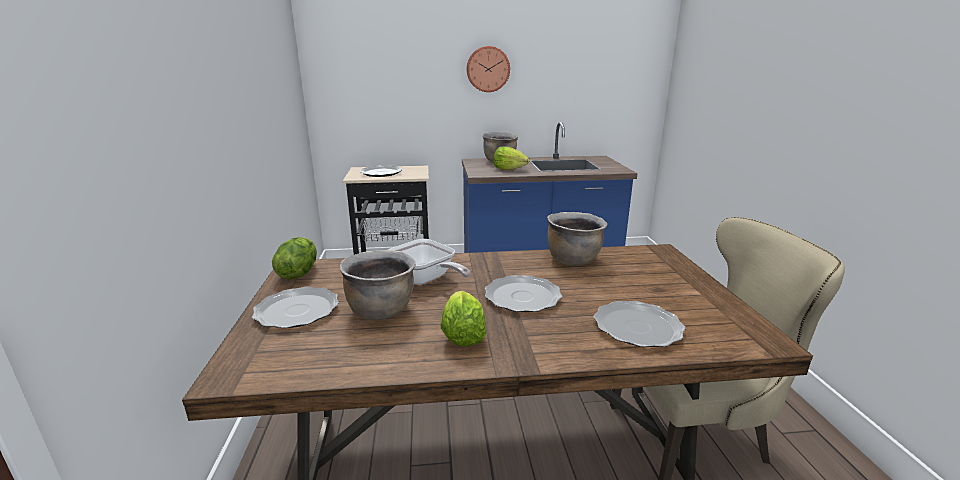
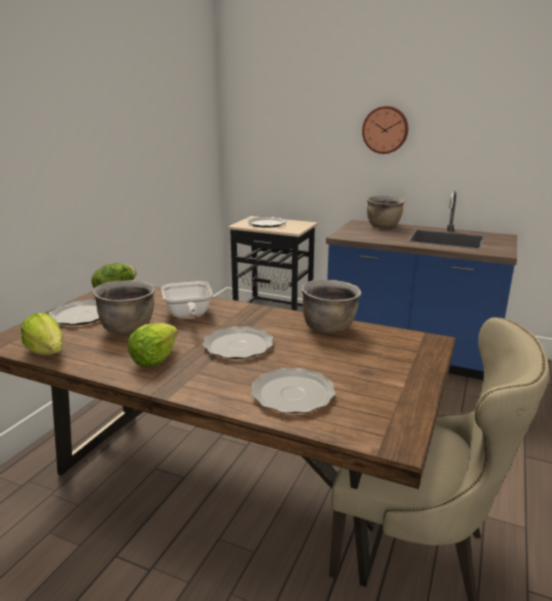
camera: 30 degrees right, 0 degrees up
(509, 169) = (378, 235): lettuce -> lettuce (47, 352)

